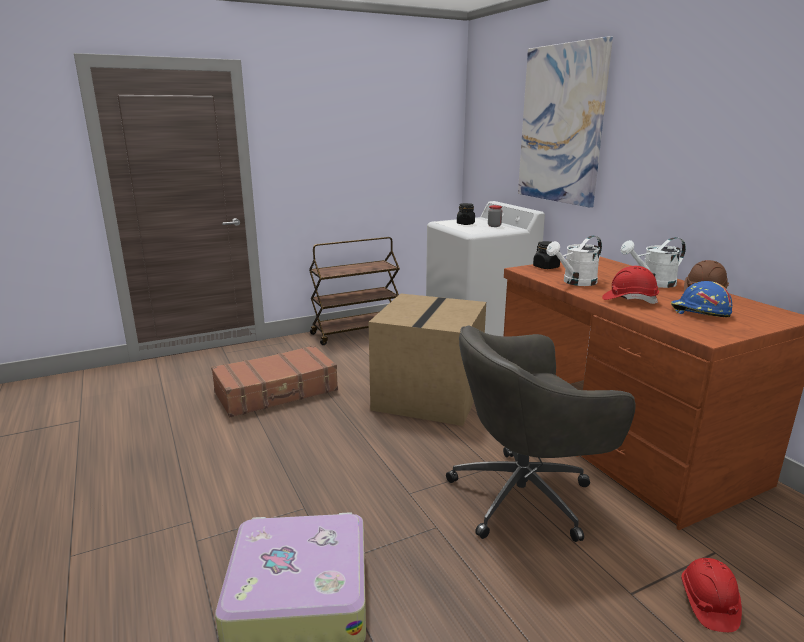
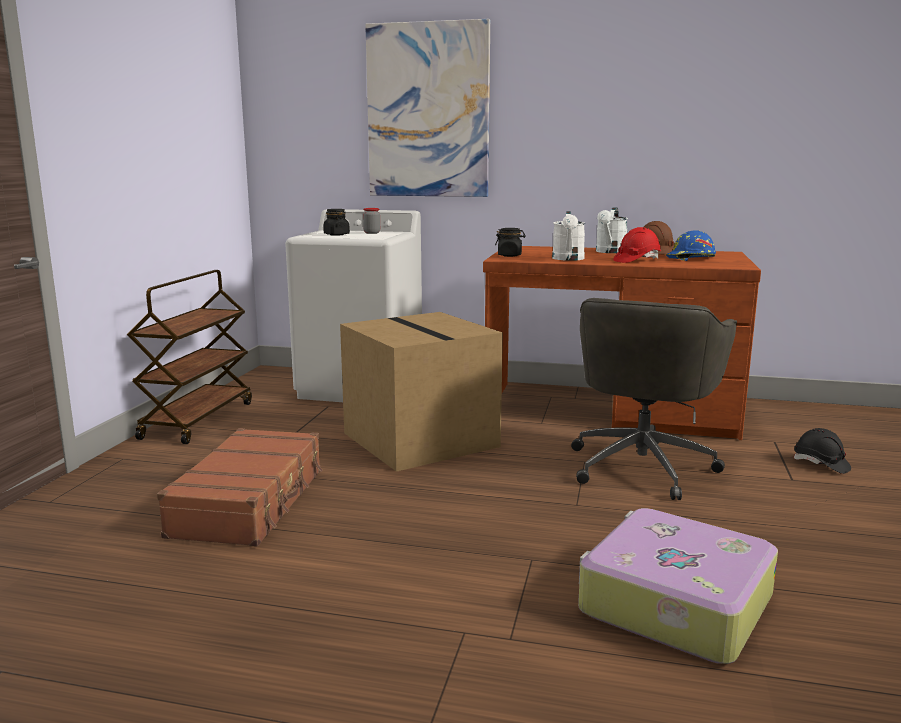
camera: 50 degrees left, 5 degrees down
(708, 604) = (820, 464): red hard hat -> black hard hat

